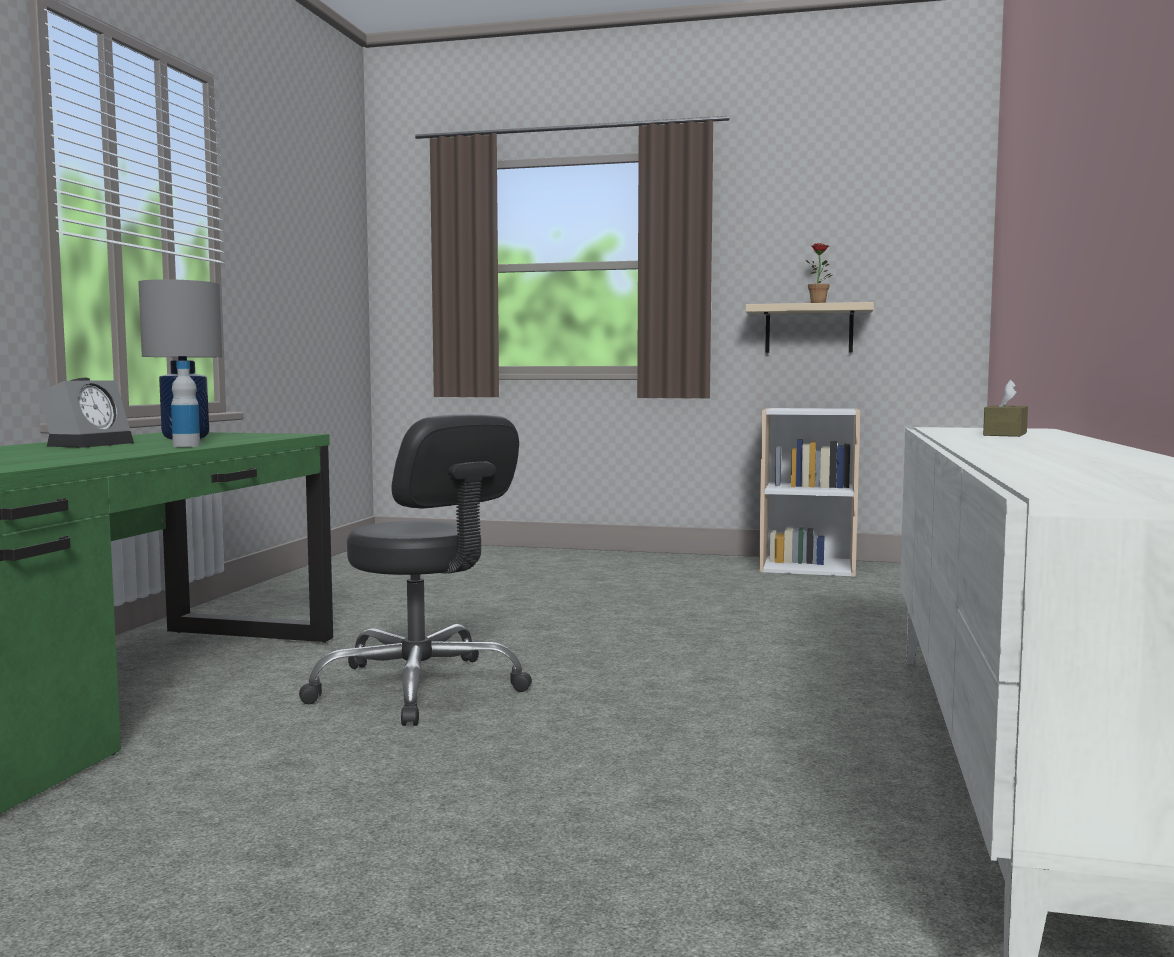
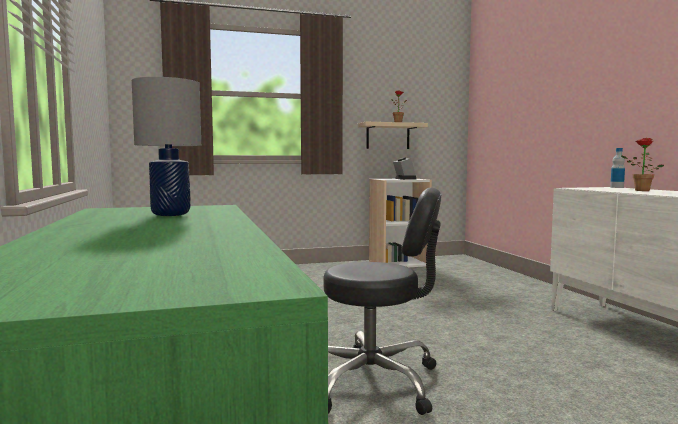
camera: 30 degrees left, 0 degrees up
(89, 444) = (119, 225): alarm clock -> alarm clock (404, 179)
(186, 446) = (224, 221): bottle -> bottle (617, 187)
(1005, 434) = (639, 190): brown tissue box -> potted plant

